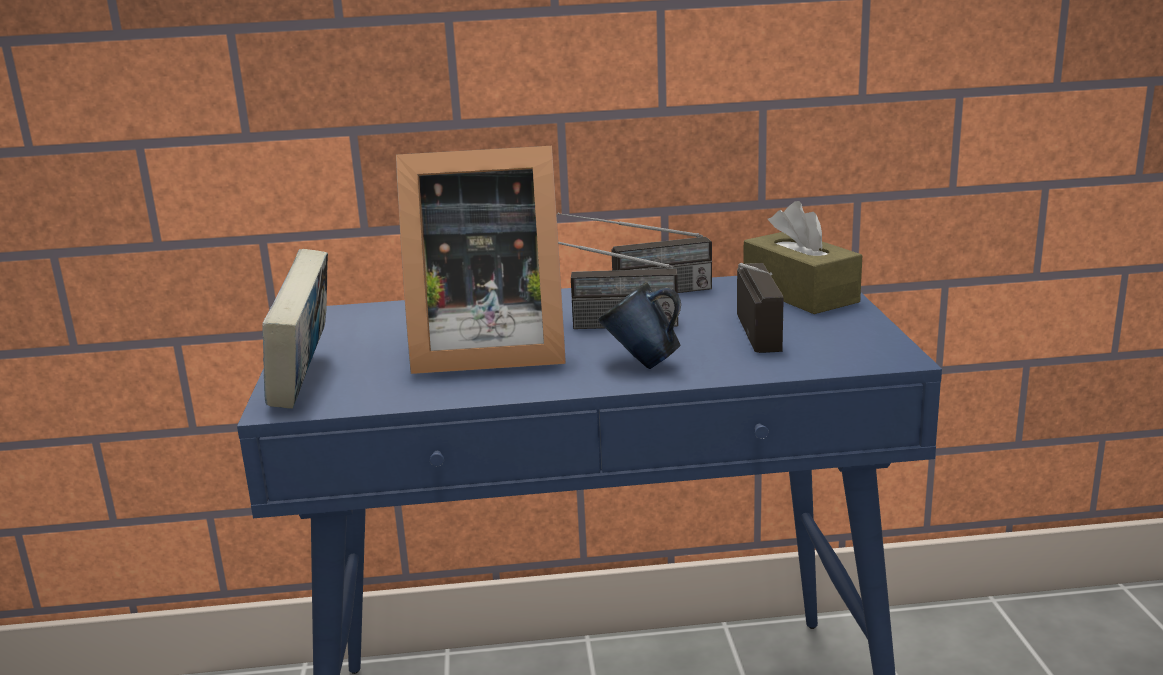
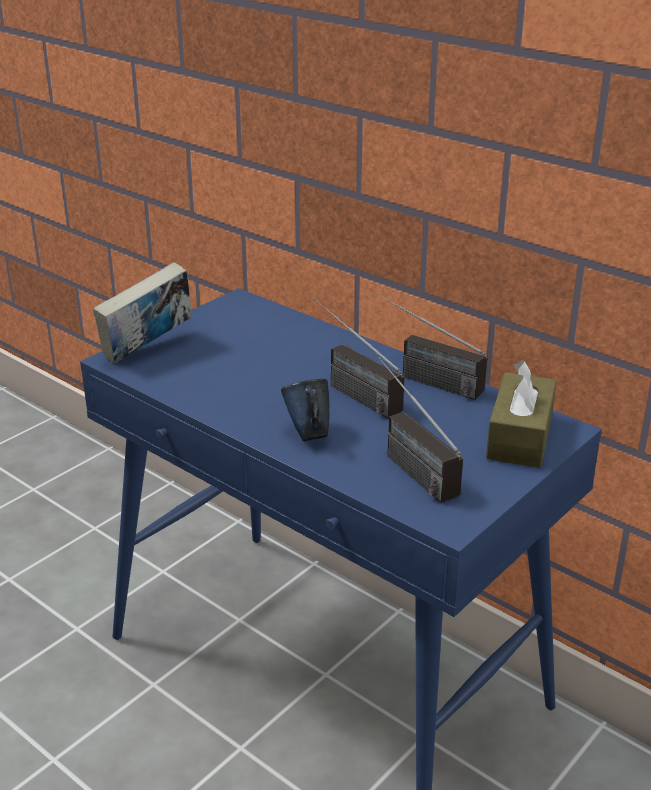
camera: 45 degrees right, 10 degrees up
(483, 351) = (257, 375): picture frame -> none
(767, 343) = (405, 463): radio -> radio turned 105 degrees clockwise

